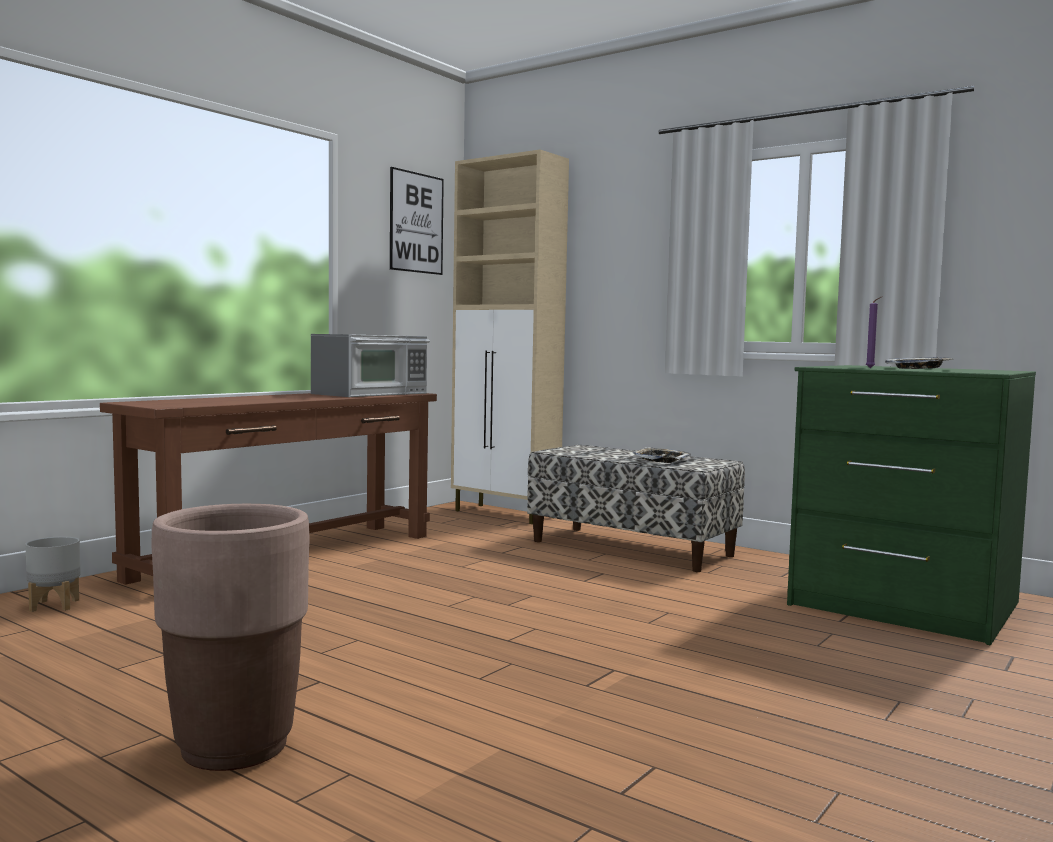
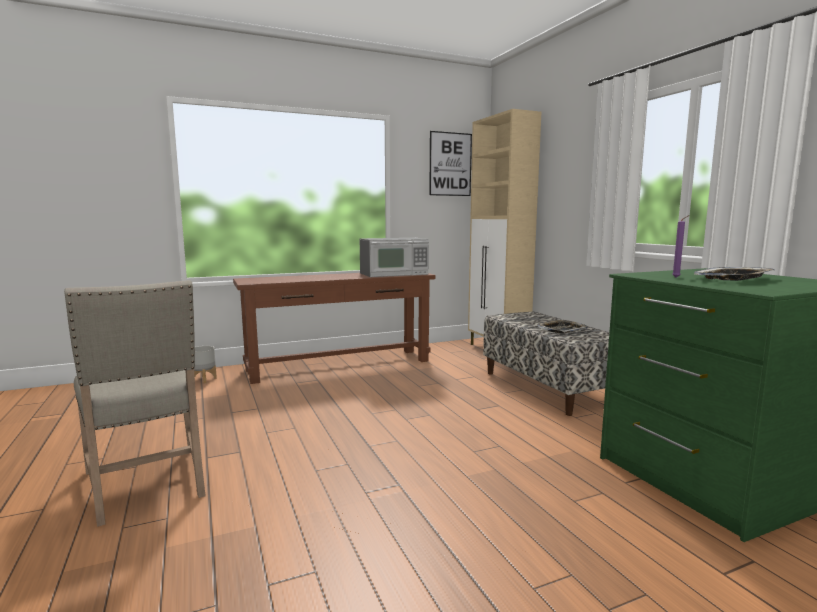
camera: 30 degrees right, 5 degrees up
(234, 748) = (148, 484): brown planter -> beige chair

